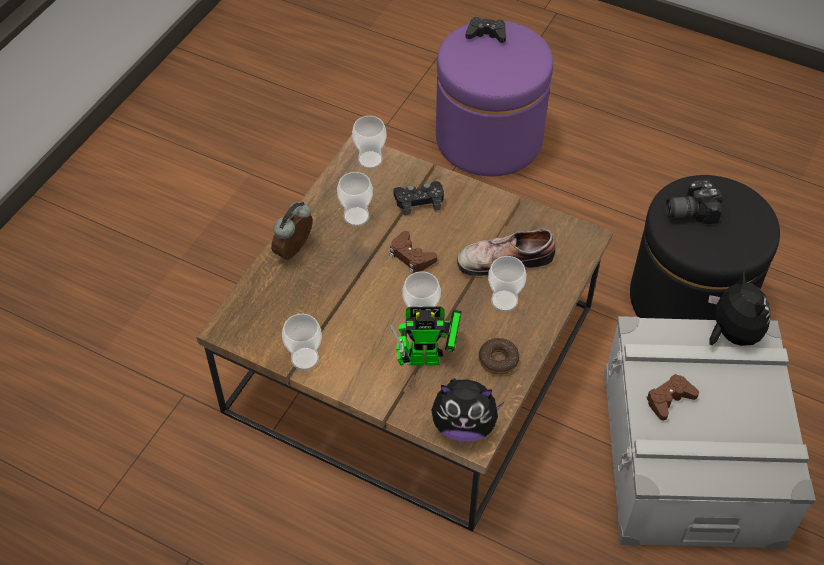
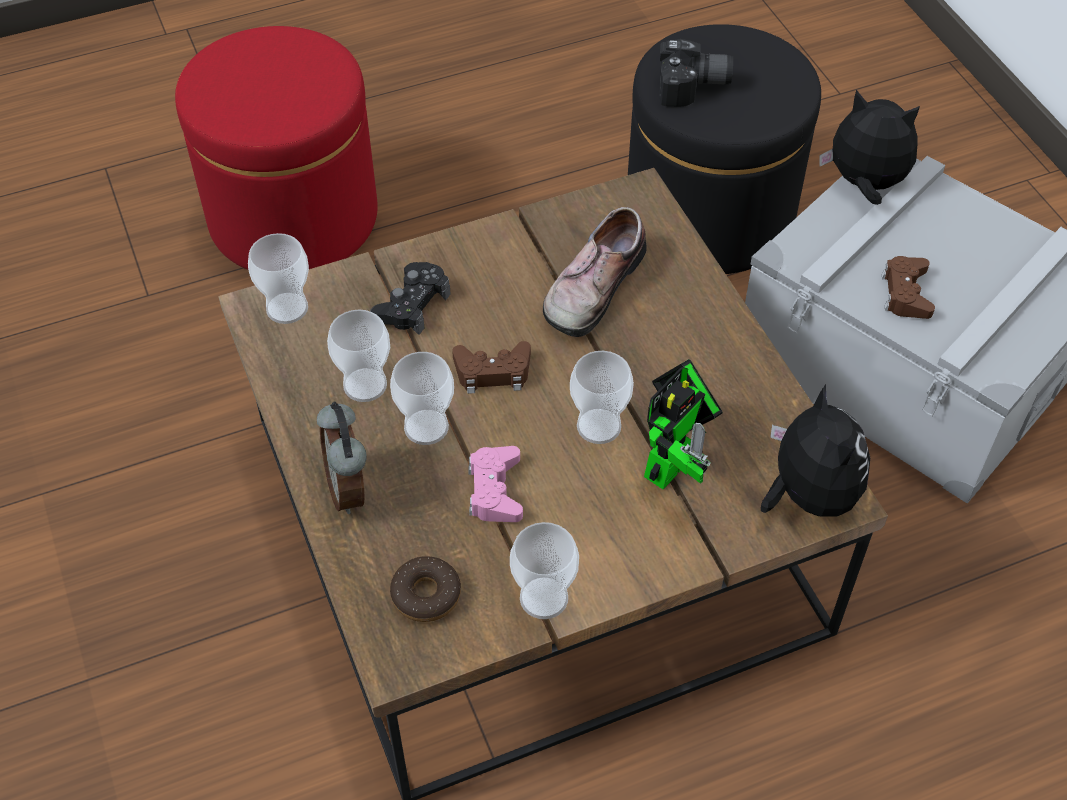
camera: 50 degrees left, 0 degrees up
(345, 302) = (495, 490): none -> pink game controller
(464, 426) = (807, 495): plush toy -> plush toy turned 60 degrees counterclockwise
(486, 34) = (225, 66): black game controller -> none
(489, 139) = (293, 217): purple ottoman -> red ottoman
(498, 360) = (739, 395): donut -> donut (426, 595)
(504, 301) = (656, 330): cup -> cup (426, 427)
(689, 210) = (693, 88): camera -> camera turned 120 degrees counterclockwise

